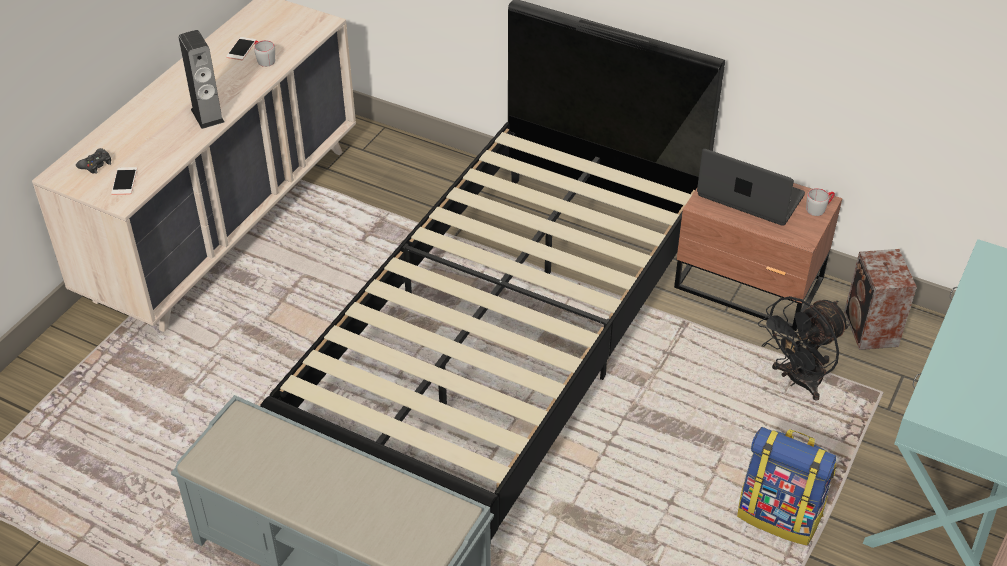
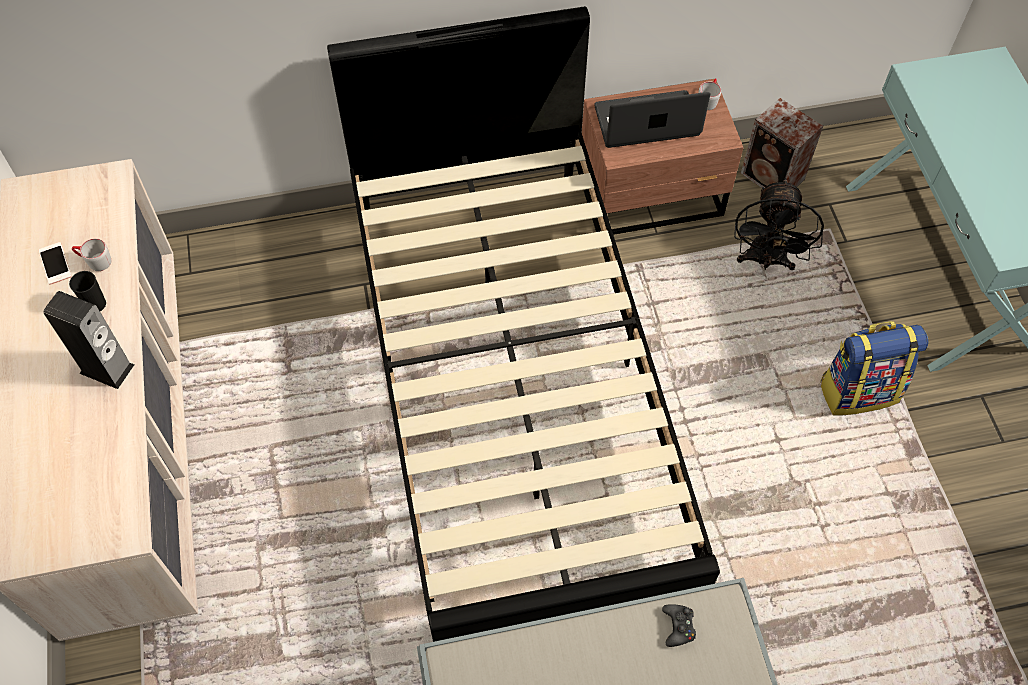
camera: 40 degrees left, 15 degrees up
(96, 165) = (46, 512): black game controller -> black game controller (678, 627)
(124, 181) = (101, 510): phone -> none
(239, 81) = (96, 304): none -> black cup

